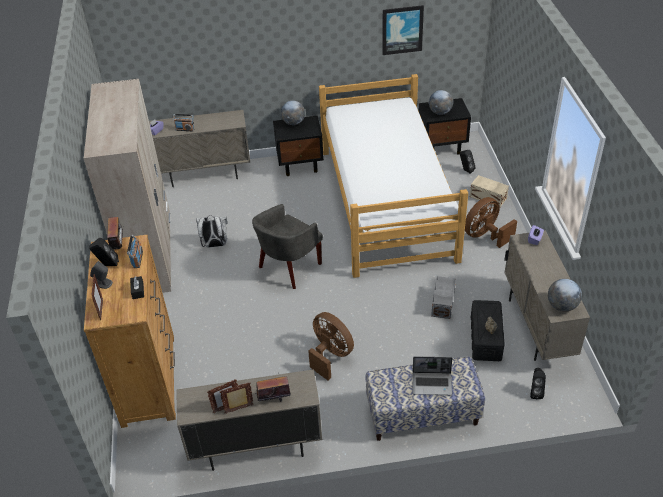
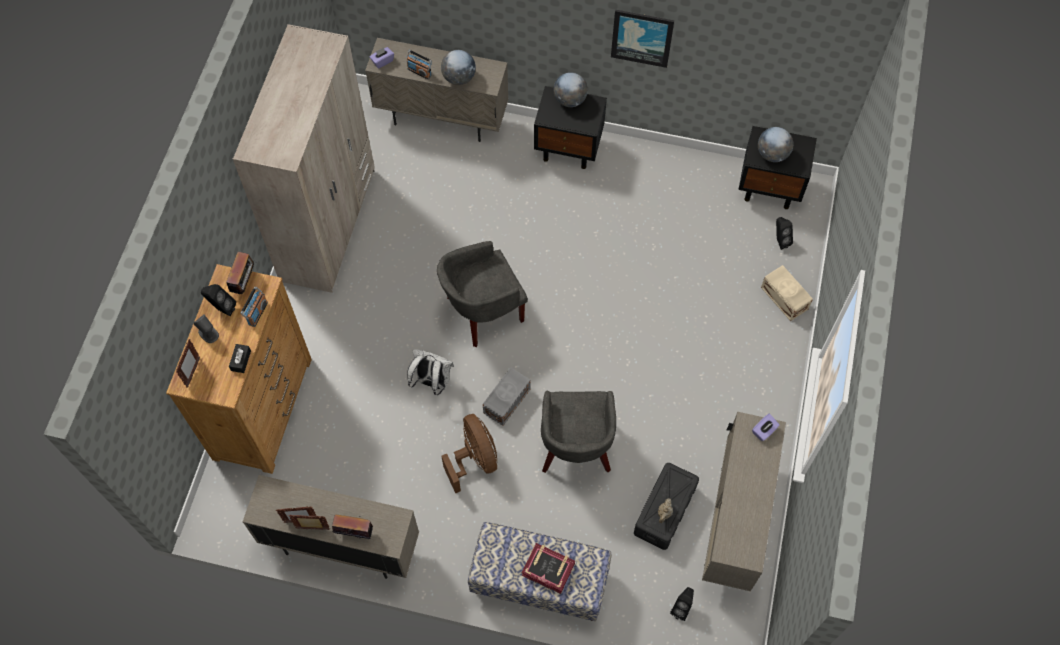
camera: 20 degrees right, 20 degrees up
(215, 245) = (409, 241): white backpack -> white backpack (432, 381)
(387, 203) = (649, 256): bed -> none
(400, 323) = (575, 447): none -> grey armchair
(402, 30) = (746, 41): picture -> picture (642, 37)
(432, 384) = (548, 569): laptop -> book
(442, 304) = (639, 440): grey storage box -> grey storage box (506, 401)
(485, 235) = (746, 359): brown fan -> none
(562, 306) = (738, 543): globe -> globe (459, 78)

